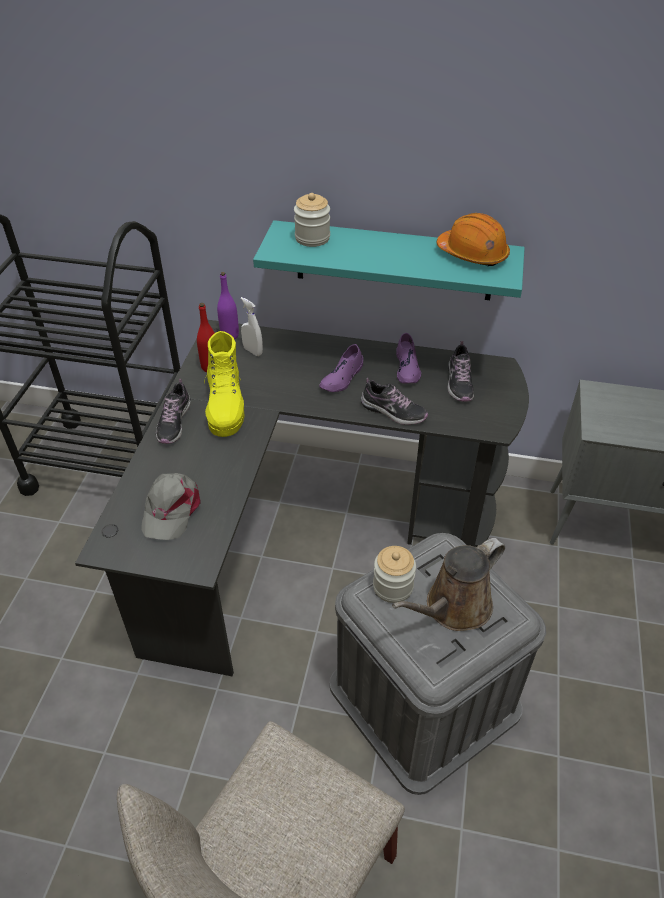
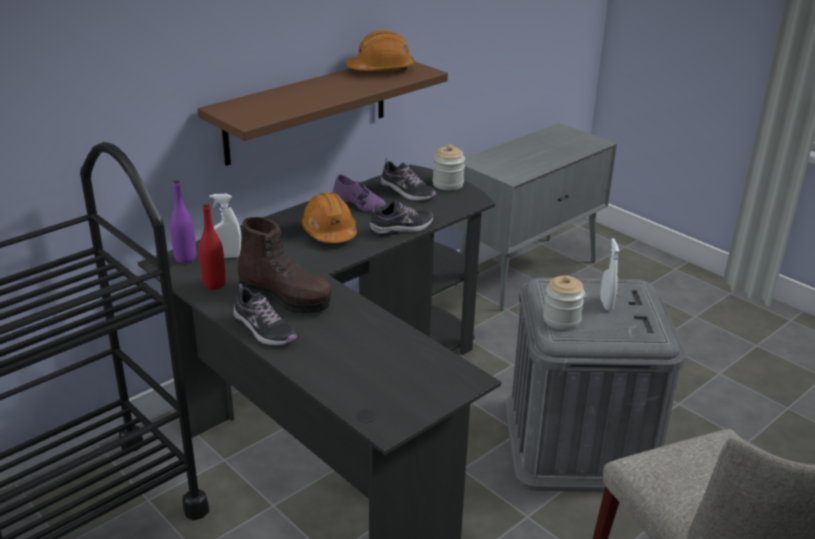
camera: 55 degrees left, 15 degrees down
(171, 509) = (381, 371): grey cap -> none
(226, 408) = (285, 297): yellow boot -> brown boot
(312, 238) = (257, 104): jar -> jar (448, 184)
(342, 378) = (329, 232): purple shoe -> orange hard hat
(394, 261) = (307, 110): turquoise shelf -> brown shelf
(453, 608) = (606, 304): brown watering can -> white spray bottle

